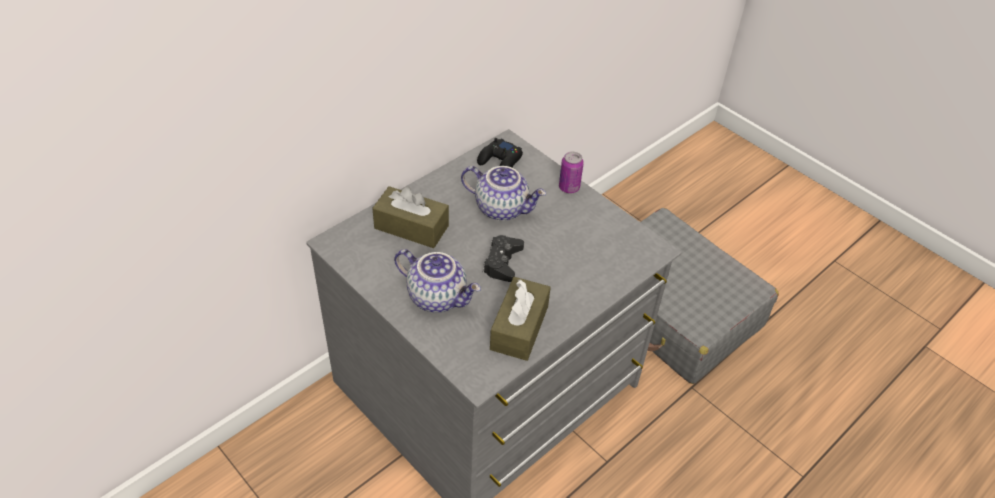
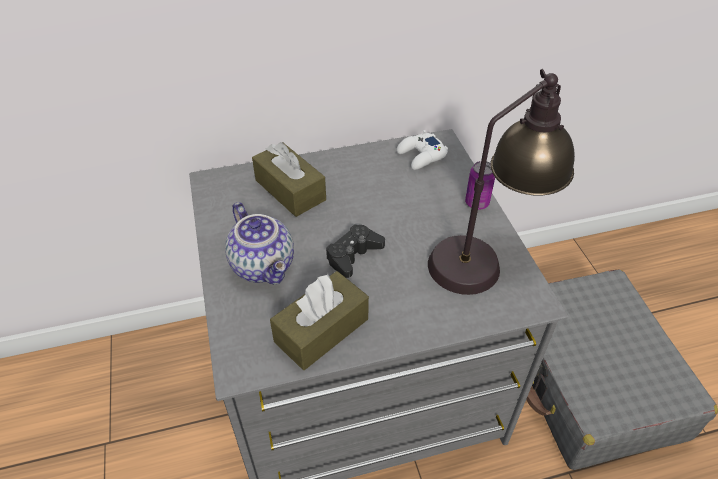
camera: 30 degrees right, 0 degrees up
(500, 161) = (421, 156): black game controller -> white game controller
(502, 208) = (392, 201): teapot -> none
(602, 228) = (487, 256): none -> table lamp

